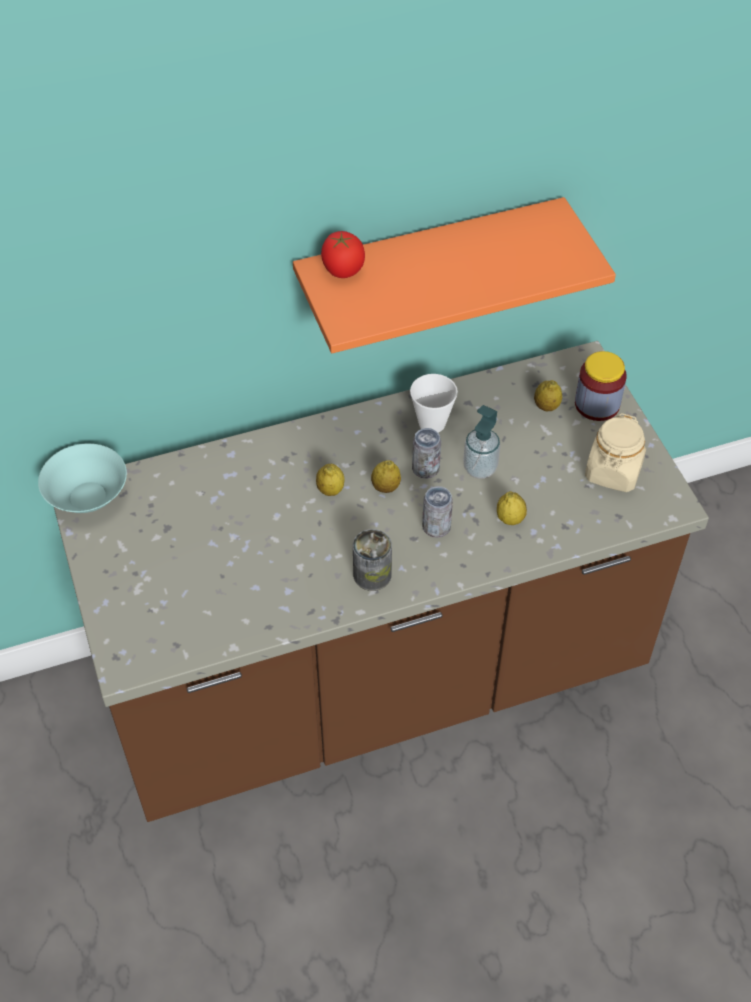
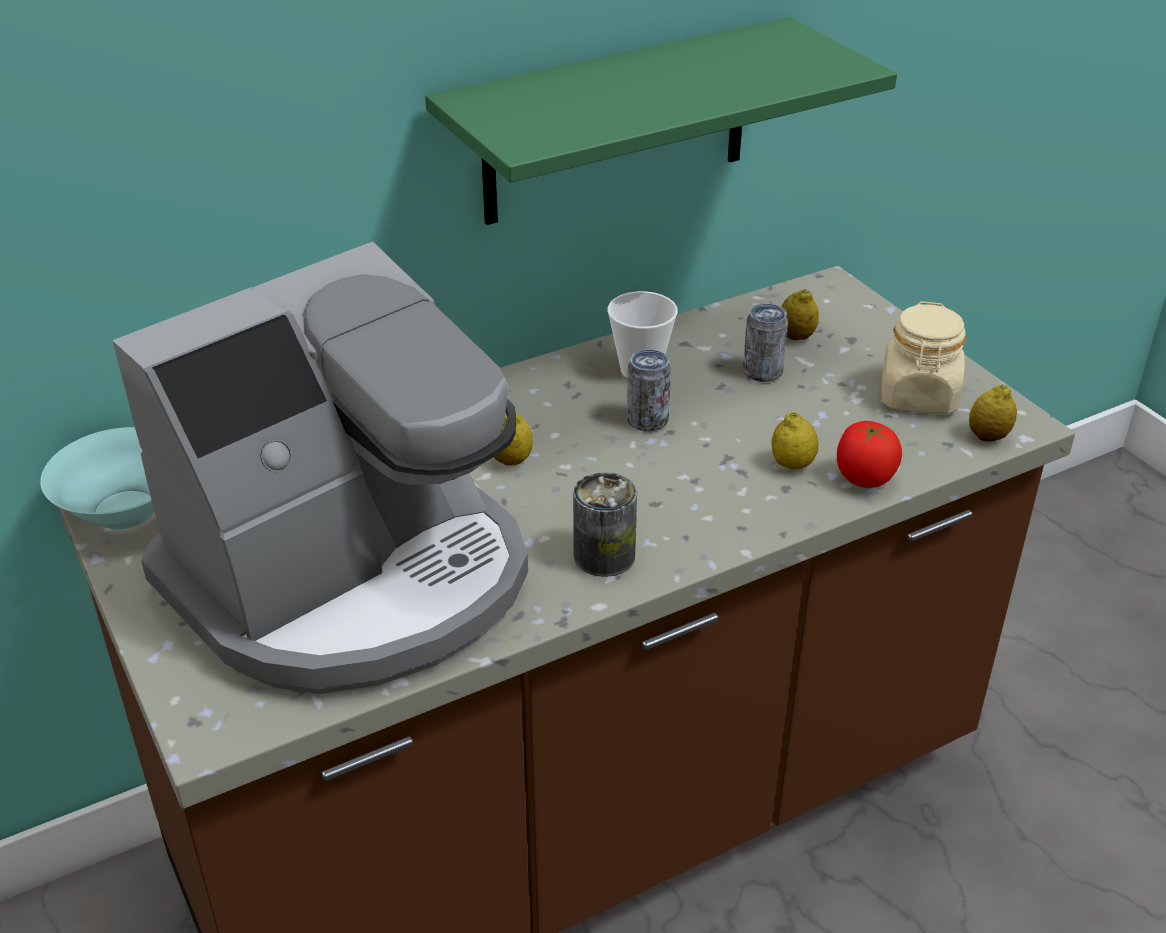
camera: 10 degrees left, 15 degrees down
(217, 570) = (353, 579): none -> coffee machine
(342, 270) = (503, 96): tomato -> tomato (864, 479)
(385, 487) = (594, 448): lemon -> lemon (988, 436)
(429, 266) = (616, 123): orange shelf -> green shelf
(436, 527) = (685, 486): can -> can (762, 372)
(480, 468) = (727, 412): soap dispenser -> none
(597, 404) = (864, 328): jar -> none

